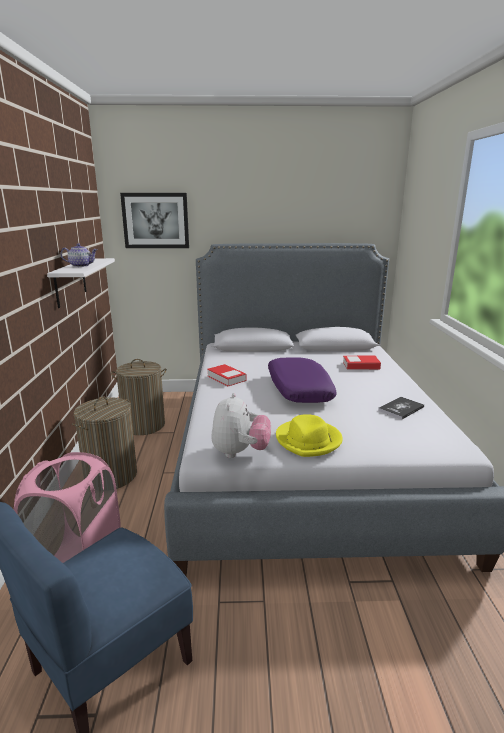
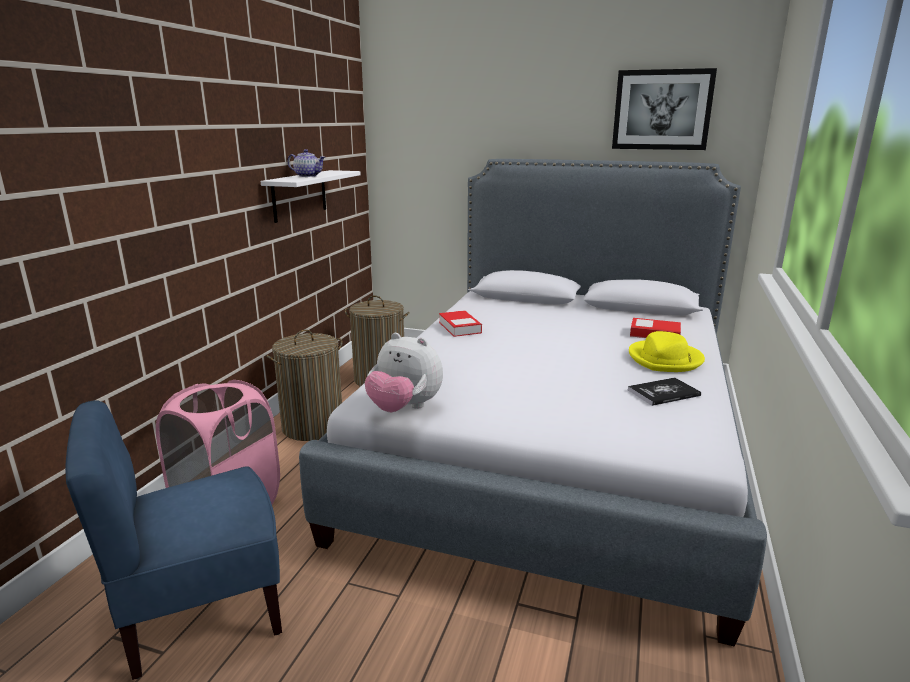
camera: 20 degrees right, 0 degrees up
(155, 220) = (426, 128): picture -> picture (662, 110)
(240, 452) = (404, 408): plush toy -> plush toy turned 90 degrees clockwise
(298, 389) = (540, 350): purple pillow -> none
(309, 440) = (499, 409): yellow hat -> yellow hat (665, 359)

